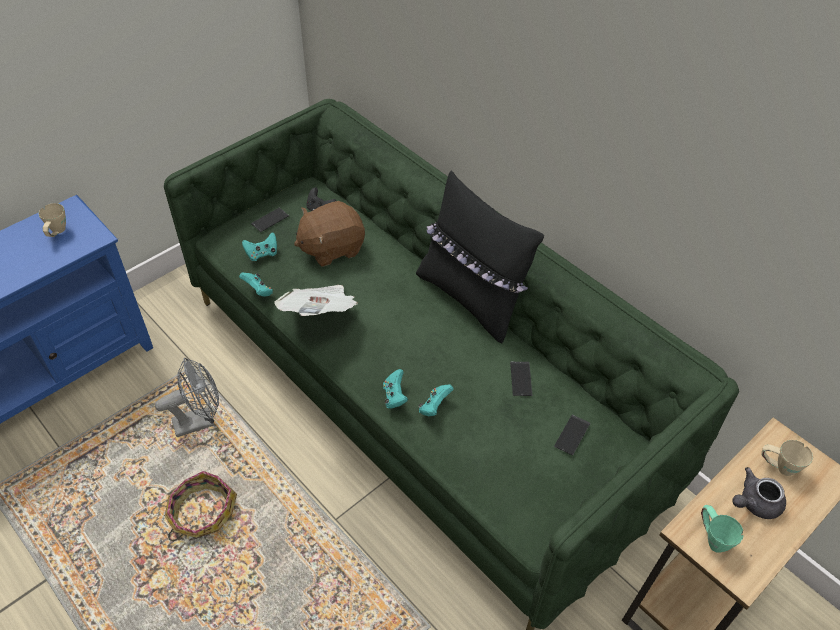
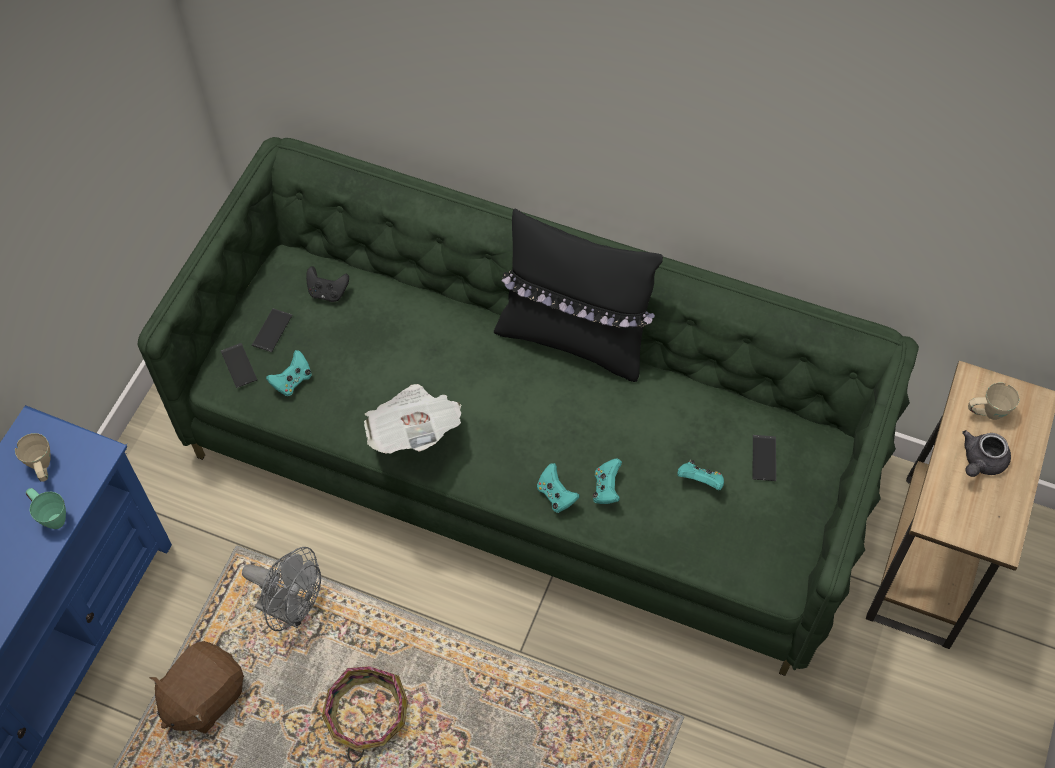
camera: 25 degrees left, 10 degrees up
(200, 421) = (292, 610): grey fan -> grey fan turned 75 degrees clockwise
(258, 291) = (319, 432): turquoise game controller -> turquoise game controller (700, 481)
(331, 248) = (373, 339): brown plush toy -> brown plush toy (203, 697)
(521, 379) = (679, 416): phone -> phone (239, 365)
(712, 538) = (958, 515): green mug -> green mug (51, 516)

